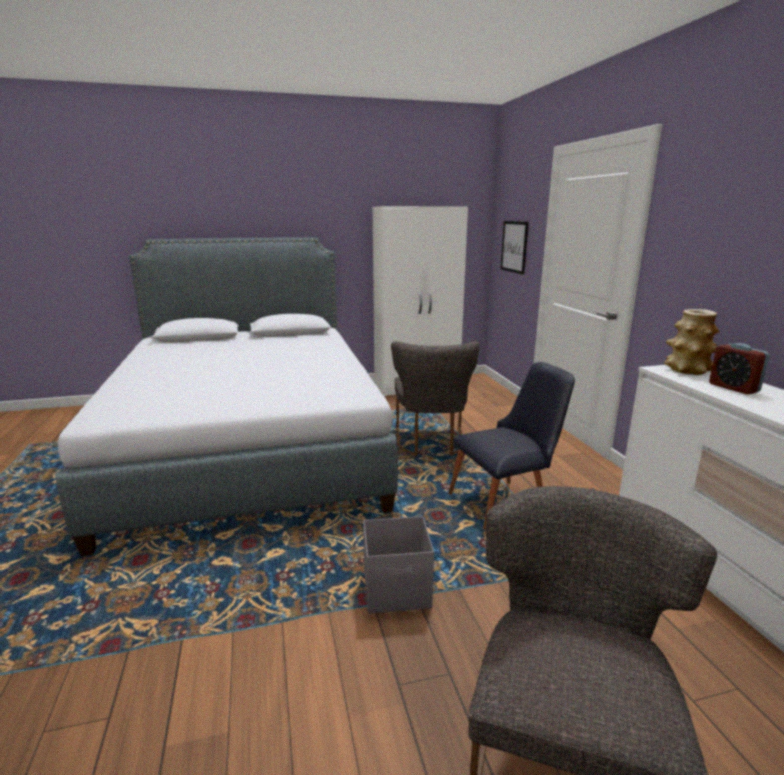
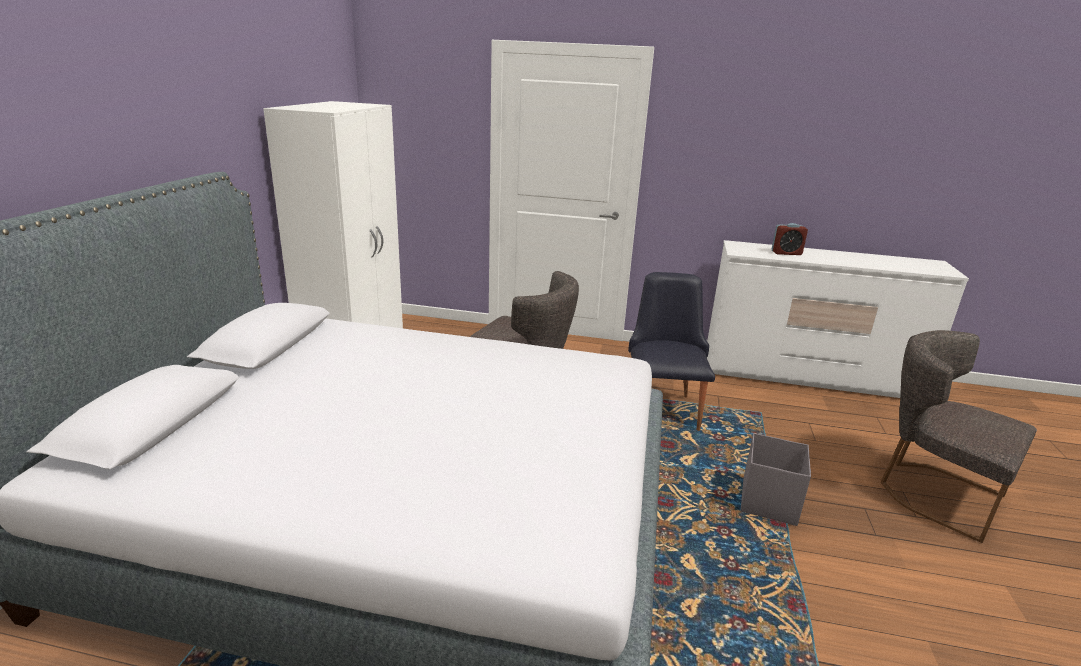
camera: 65 degrees left, 5 degrees up
(514, 246) = (422, 150): picture -> none
(687, 370) = (743, 248): vase -> none

